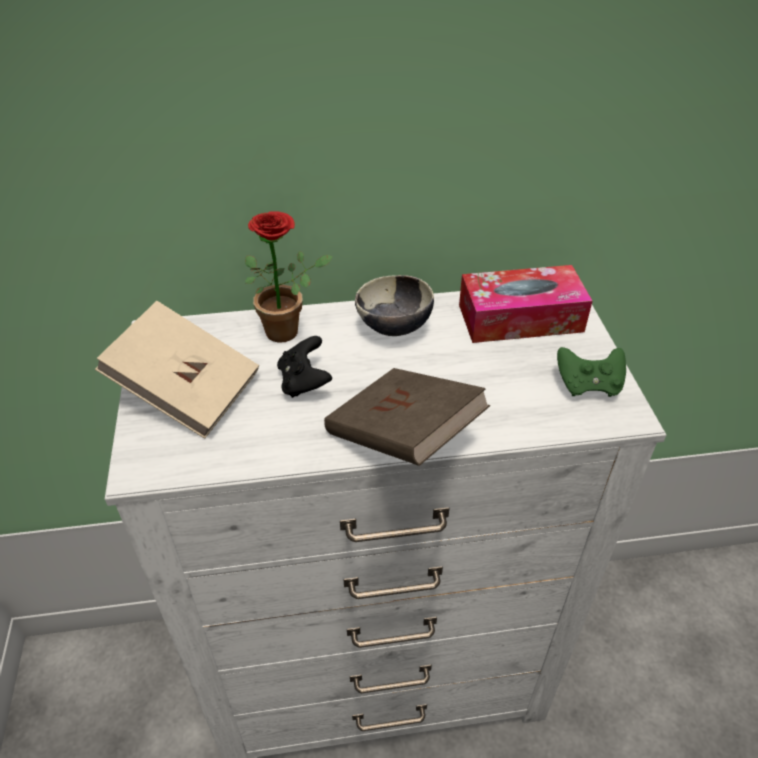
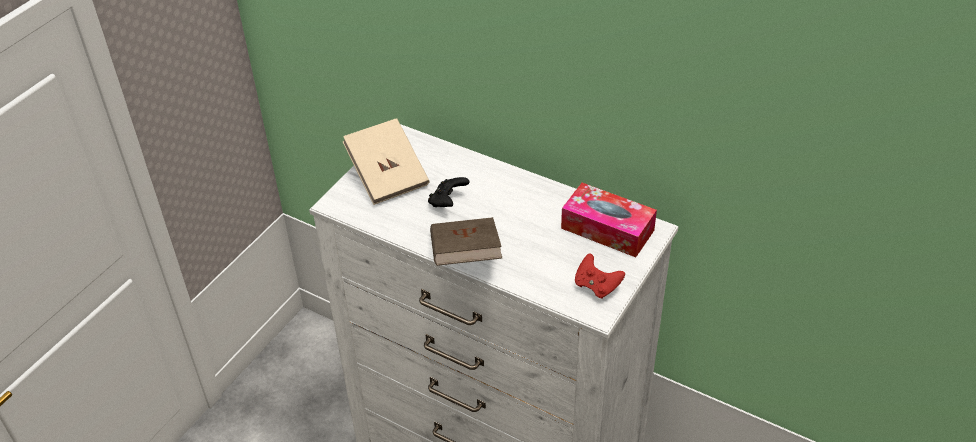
camera: 40 degrees right, 0 degrees up
(289, 330) = (469, 169): potted plant -> none
(394, 327) = (527, 196): bowl -> none
(588, 385) = (597, 286): green game controller -> red game controller

